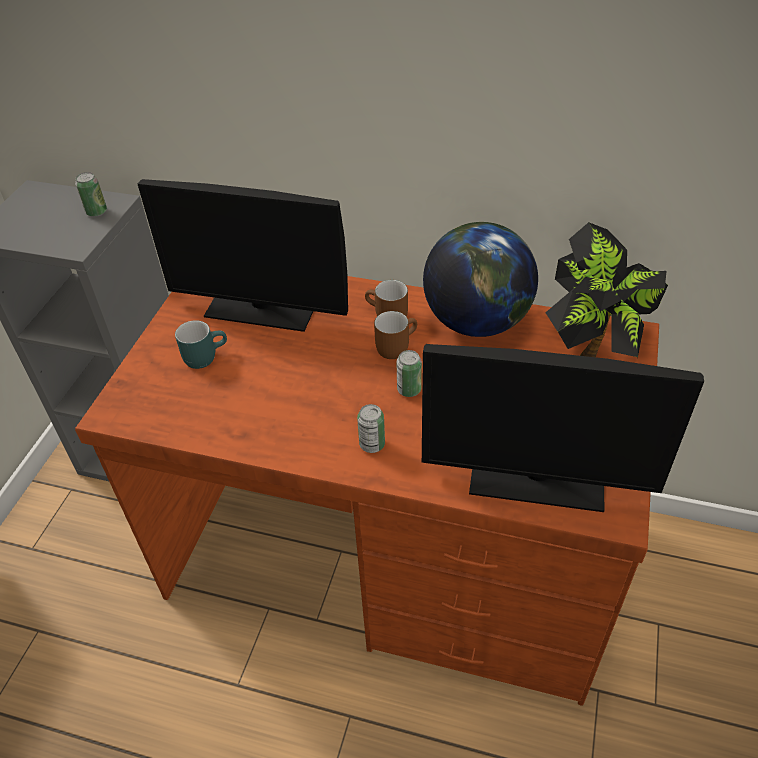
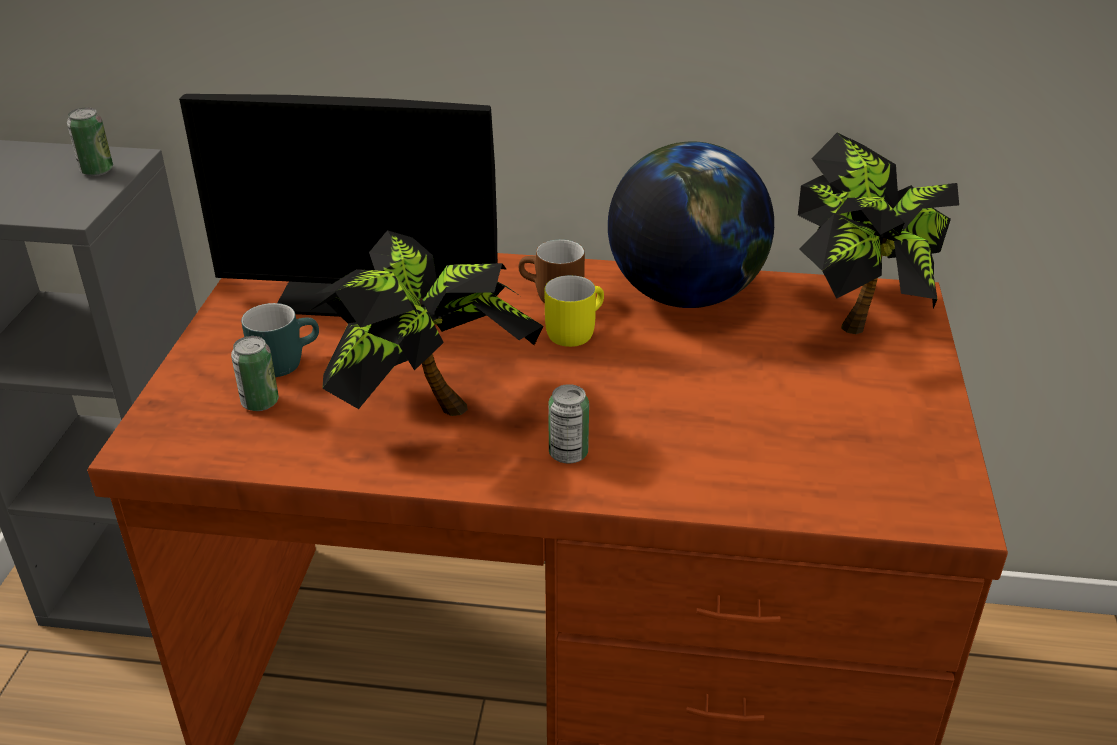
camera: 10 degrees left, 10 degrees down
(288, 399) = (427, 406): none -> potted plant
(395, 346) = (573, 330): brown mug -> yellow mug
(409, 389) = (607, 382): can -> can (260, 402)
(537, 479) = (824, 477): monitor -> none

